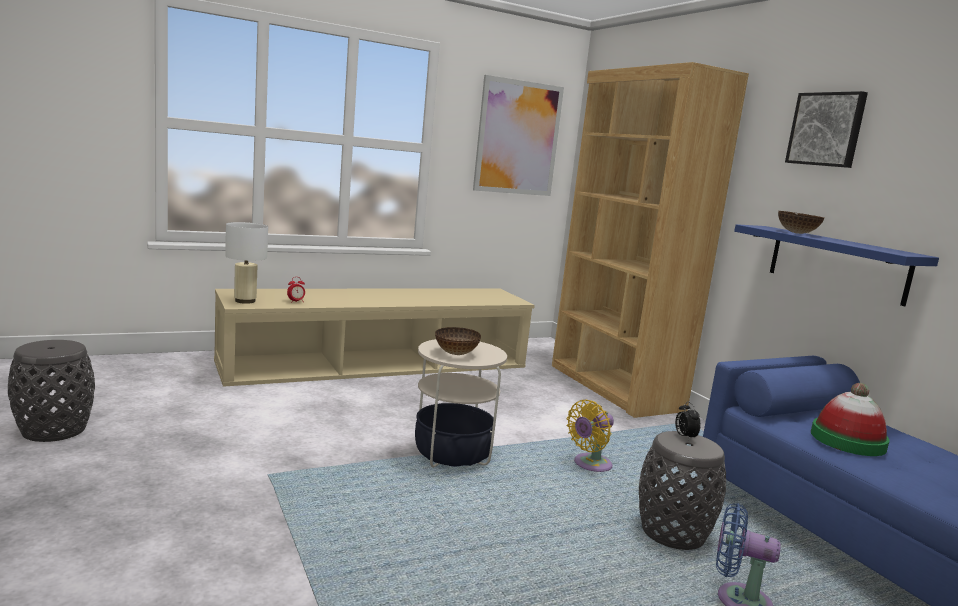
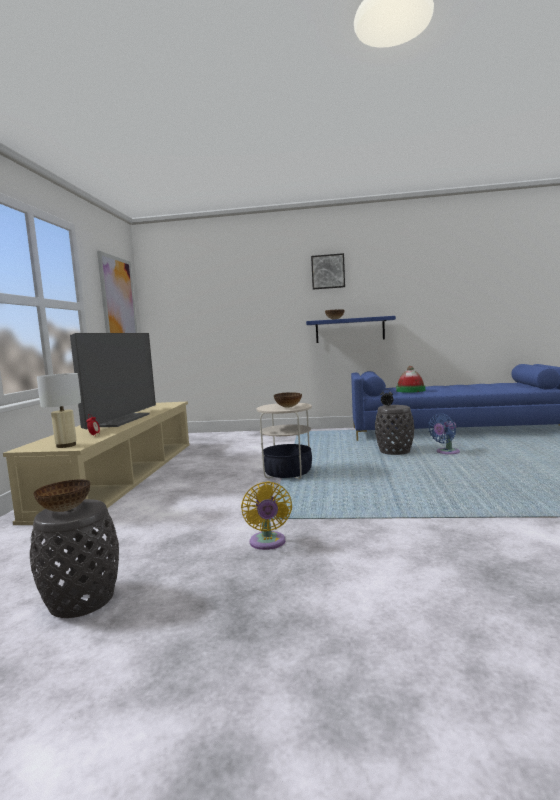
camera: 55 degrees left, 5 degrees down
(52, 345) = (65, 509): none -> bowl
(382, 297) = (120, 420): none -> television
(589, 465) = (324, 452): yellow fan -> yellow fan (267, 543)
(614, 387) = (242, 435): brown bookcase -> none

